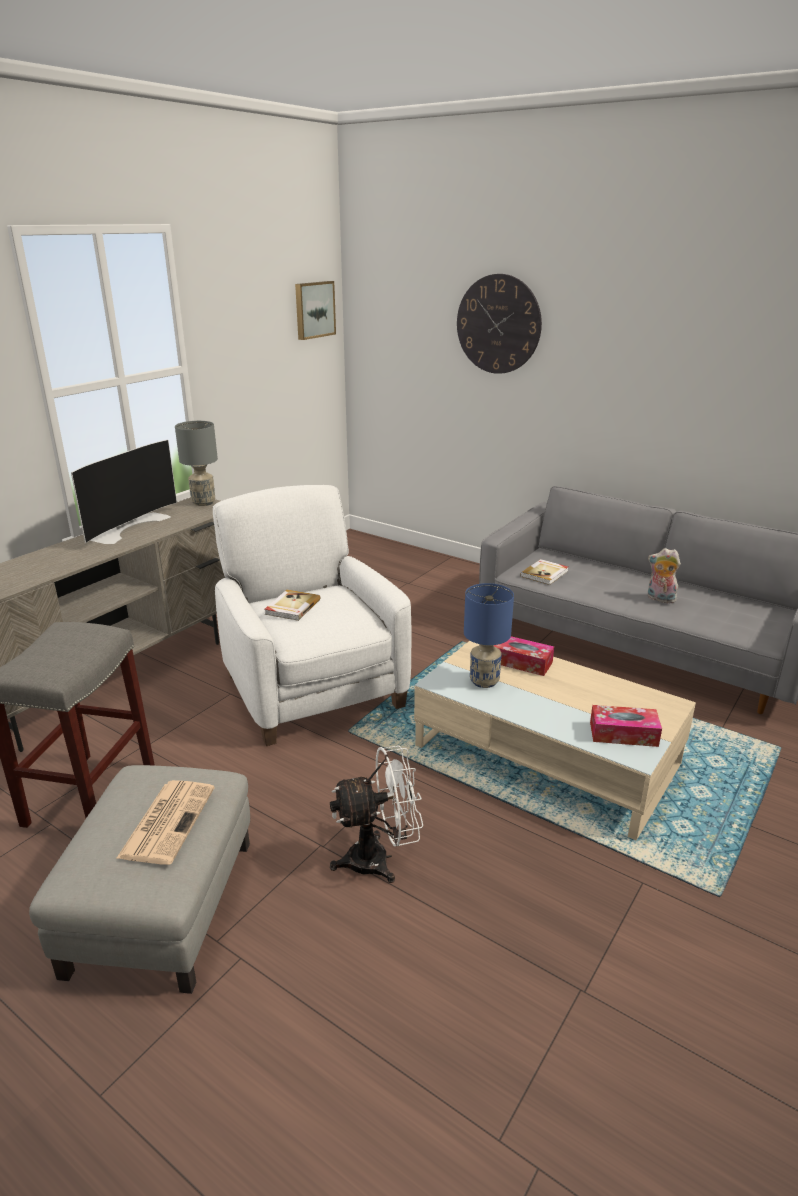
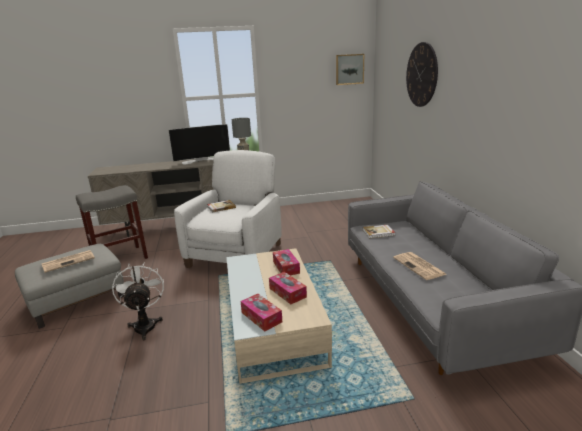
camera: 45 degrees right, 5 degrees down
(379, 859) = (145, 324): white fan -> white fan turned 135 degrees counterclockwise
(484, 681) = (253, 267): blue table lamp -> none
(589, 692) = (287, 292): none -> tissue box
(659, 599) = (419, 266): plush toy -> newspaper

